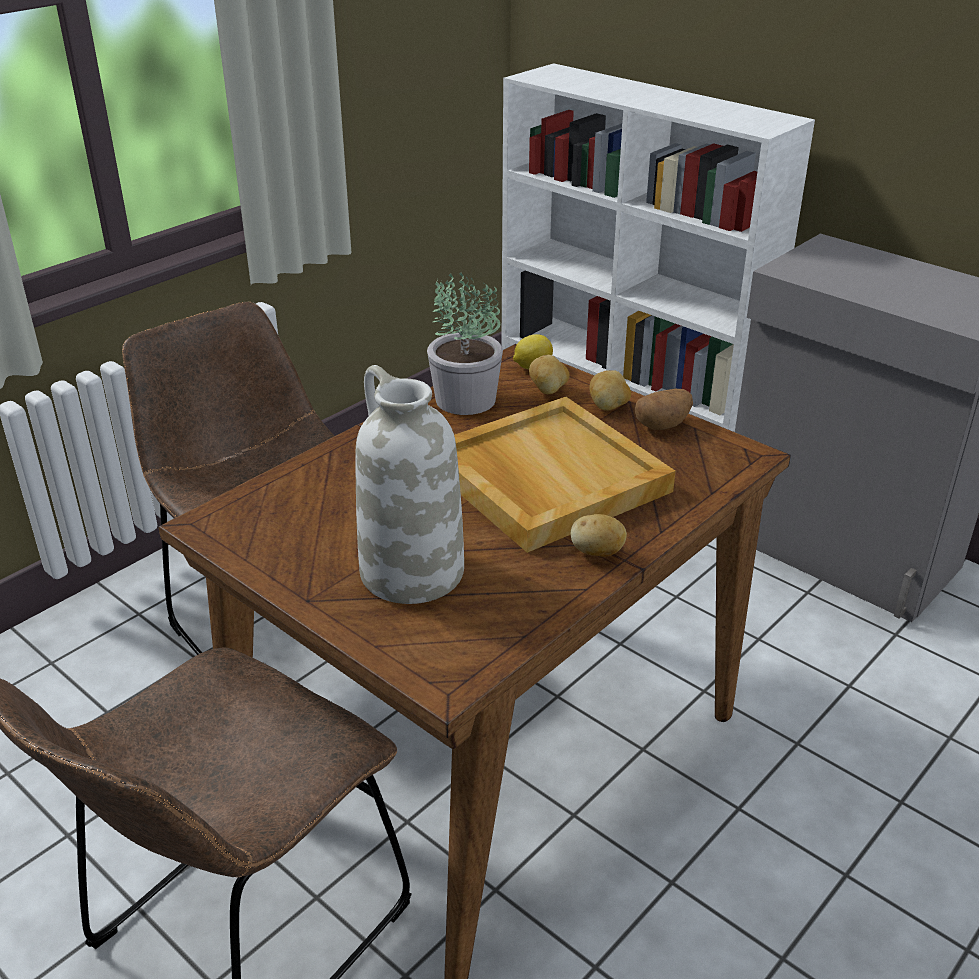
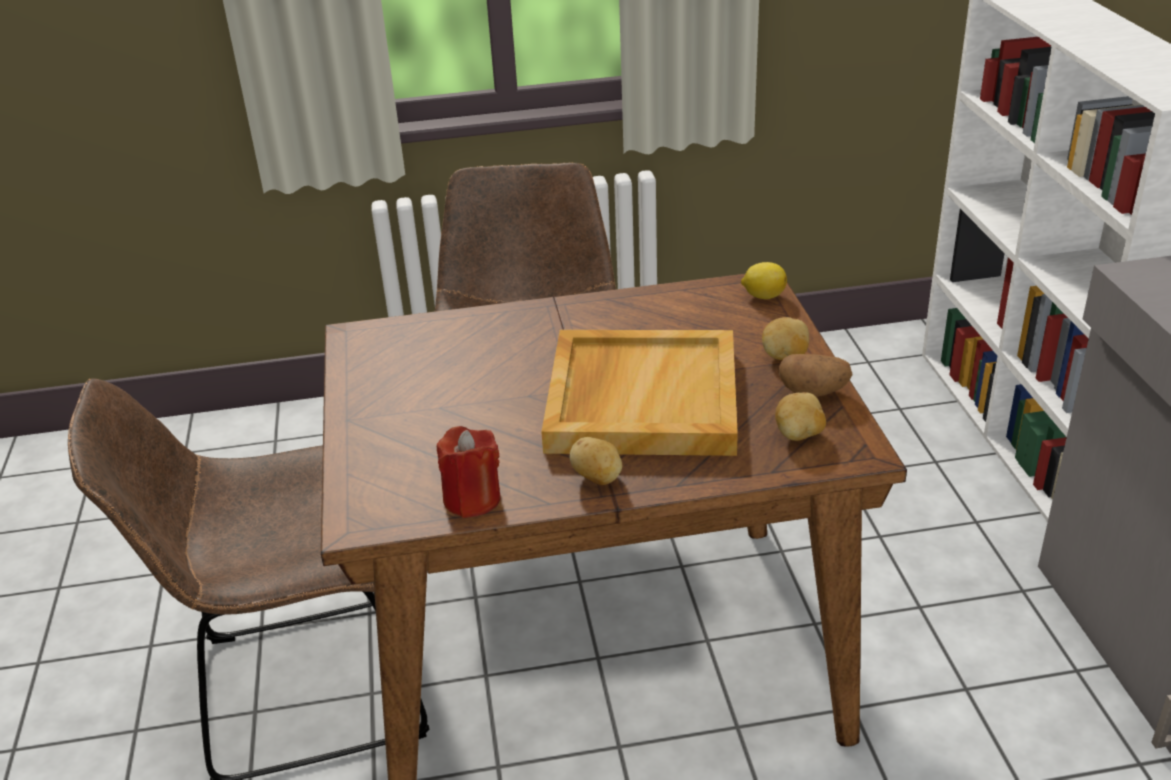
camera: 40 degrees right, 0 degrees up
(410, 571) = (439, 429): white vase -> none
(465, 400) = (664, 306): potted plant -> none
(519, 615) = (472, 499): none -> red candle
(548, 390) = (749, 322): potato -> potato (799, 435)

